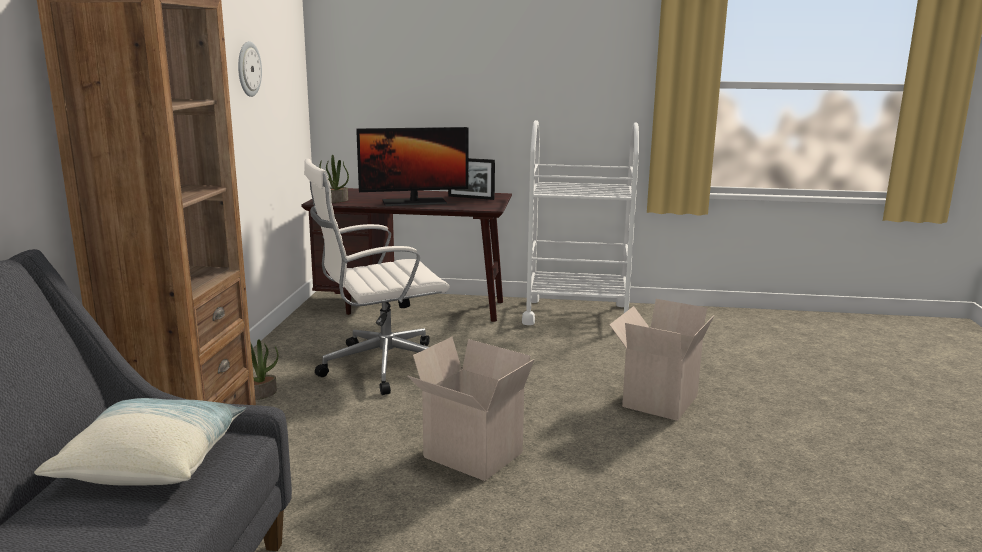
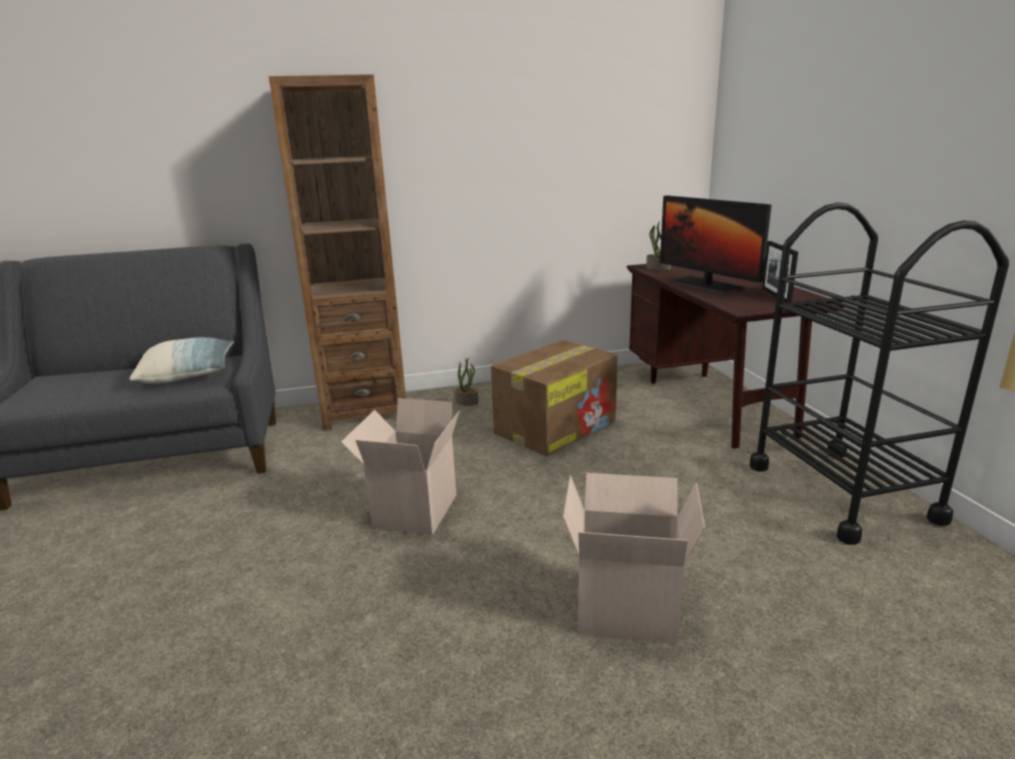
camera: 70 degrees right, 5 degrees up
(248, 69) = (574, 132): wall clock -> none
(381, 366) = (556, 426): white office chair -> cardboard box
(576, 314) = (841, 492): white cart -> black cart

